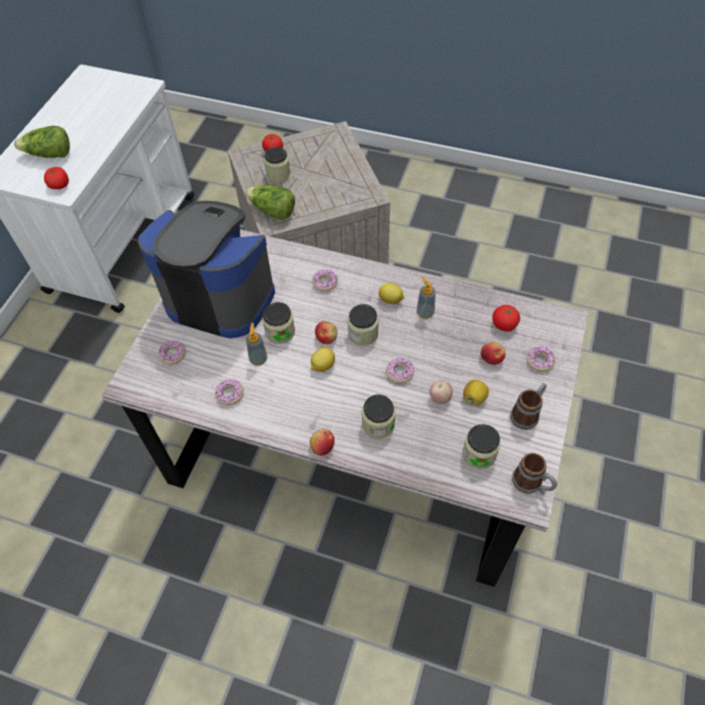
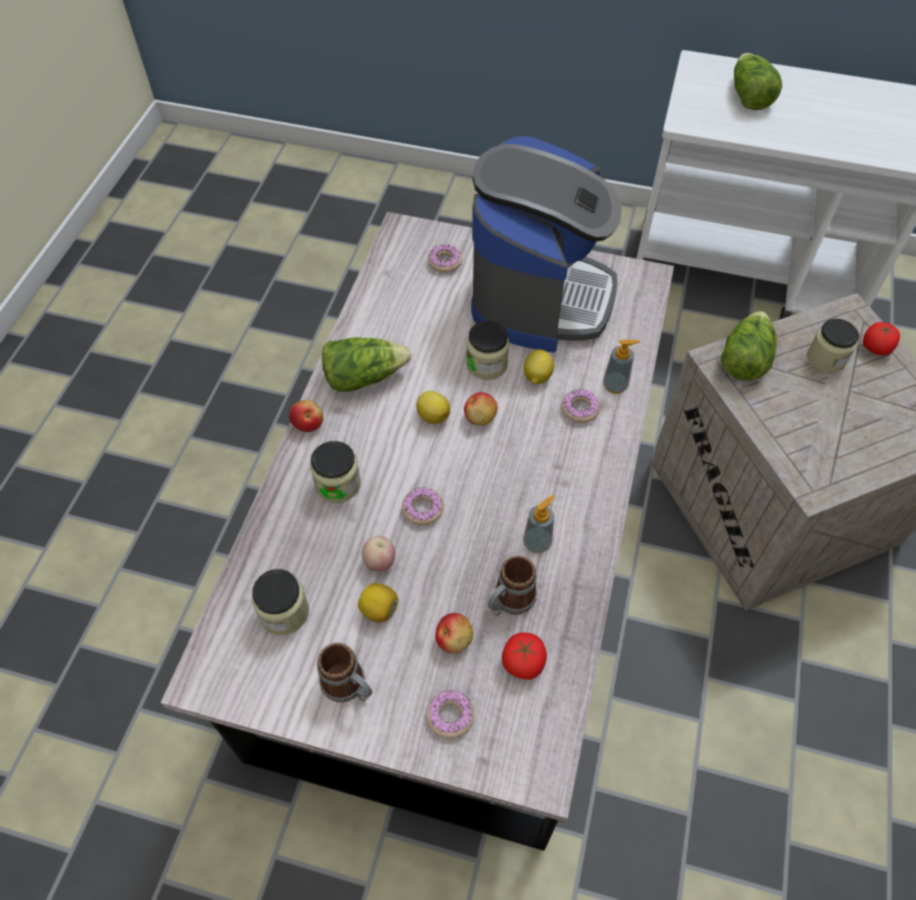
camera: 85 degrees right, 0 degrees up
(59, 185) = (696, 115): tomato -> none
(230, 394) = (387, 323): donut -> none
(258, 359) = (441, 345): soap dispenser -> soap dispenser (615, 385)
(282, 409) = (363, 376): none -> lettuce
(363, 334) = (489, 461): jar -> none
(391, 300) = (556, 495): lemon -> lemon (537, 376)
(531, 484) = (228, 684): mug -> mug (509, 601)

